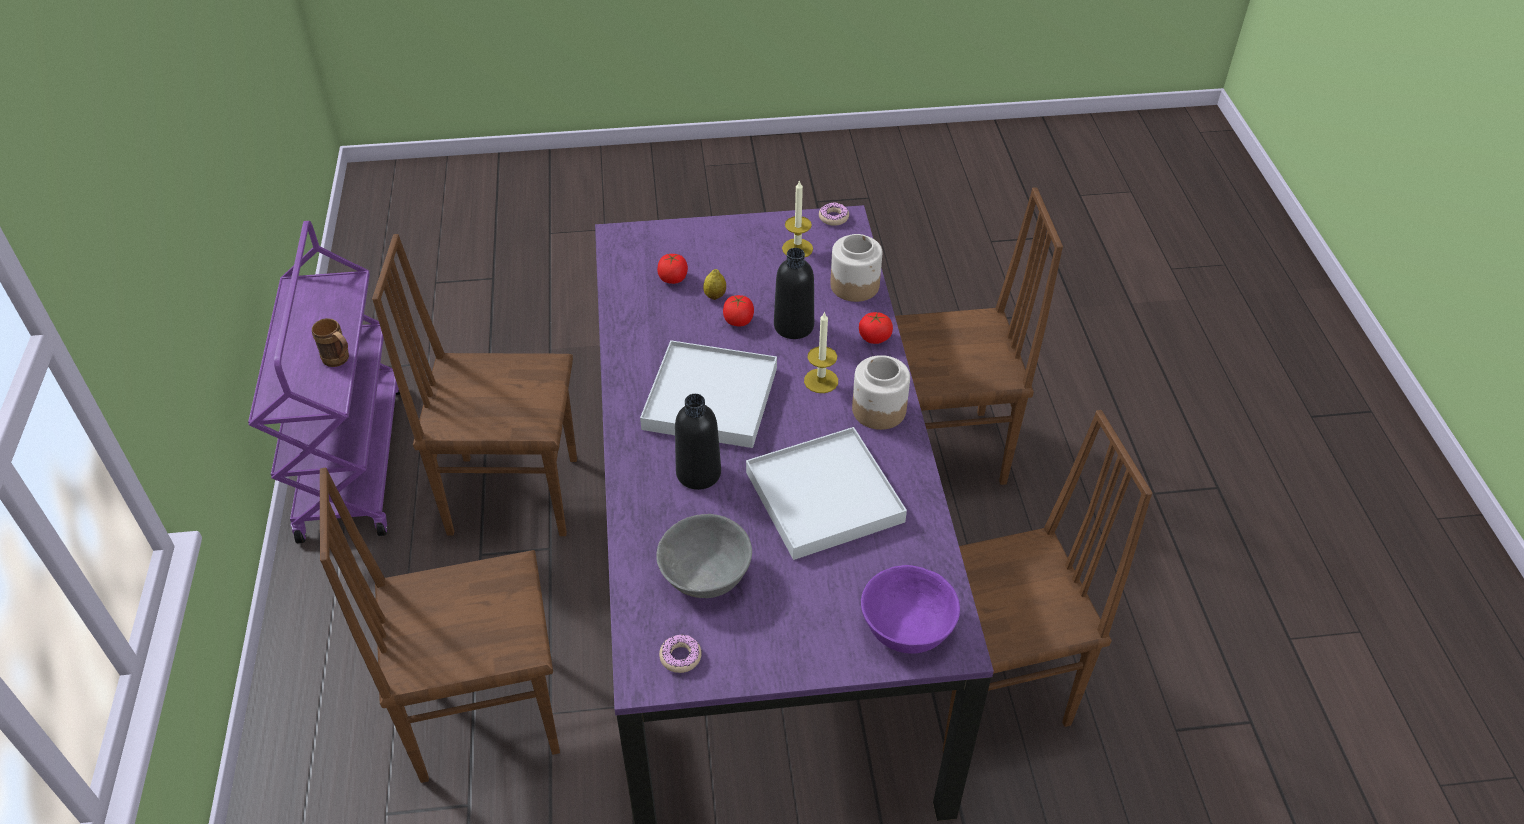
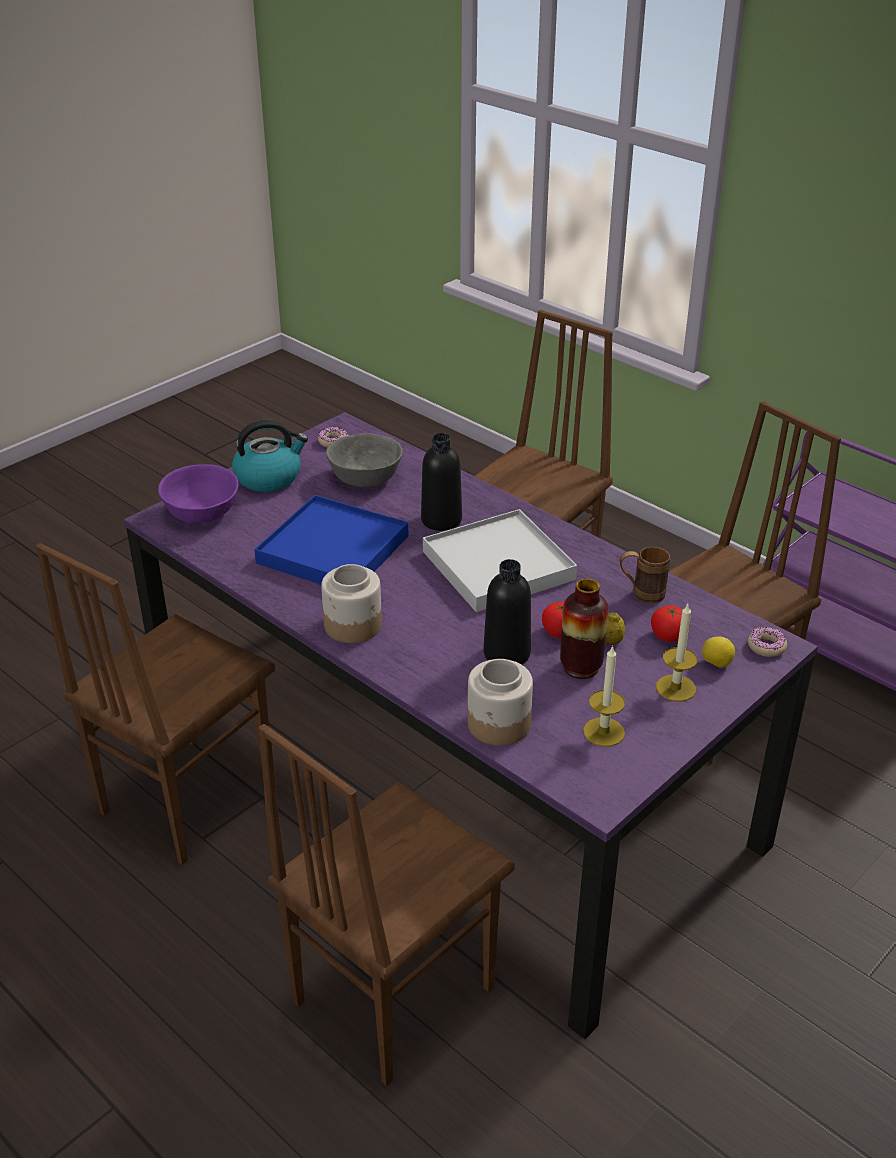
camera: 140 degrees right, 10 degrees down
(340, 361) = (844, 526): brown mug -> brown mug (641, 594)
(672, 247) = (716, 664): none -> lemon
(757, 291) = (581, 667): none -> vase
(798, 640) = (269, 477): none -> kettle
(821, 381) = (427, 622): candle -> candle (675, 688)
(824, 497) = (333, 549): white tray -> blue tray
(833, 217) = (616, 793): donut -> donut (766, 646)
(874, 338) = (421, 683): tomato -> none

